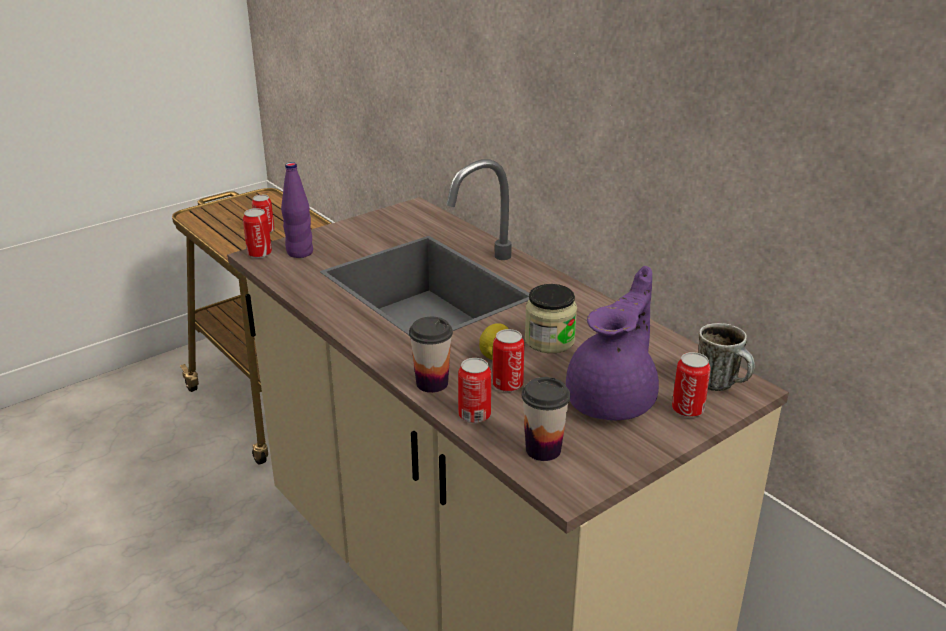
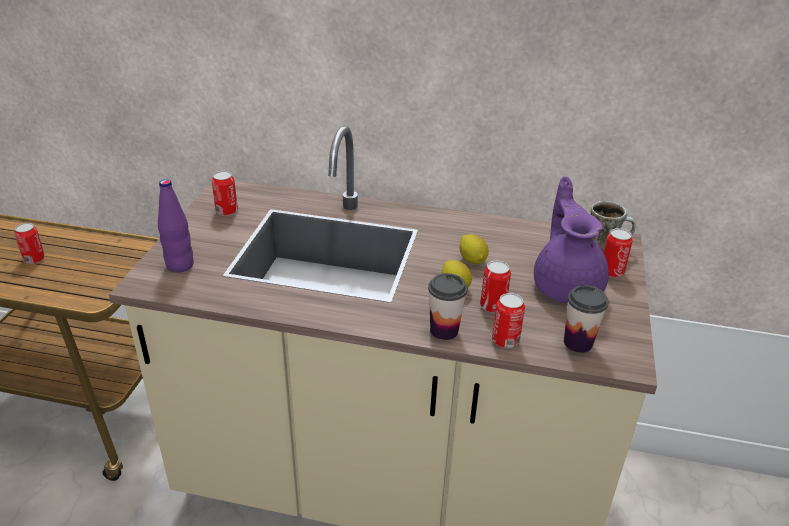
camera: 40 degrees left, 5 degrees up
(259, 254) = (142, 281): can -> can (226, 211)
(549, 341) = (472, 260): jar -> lemon

